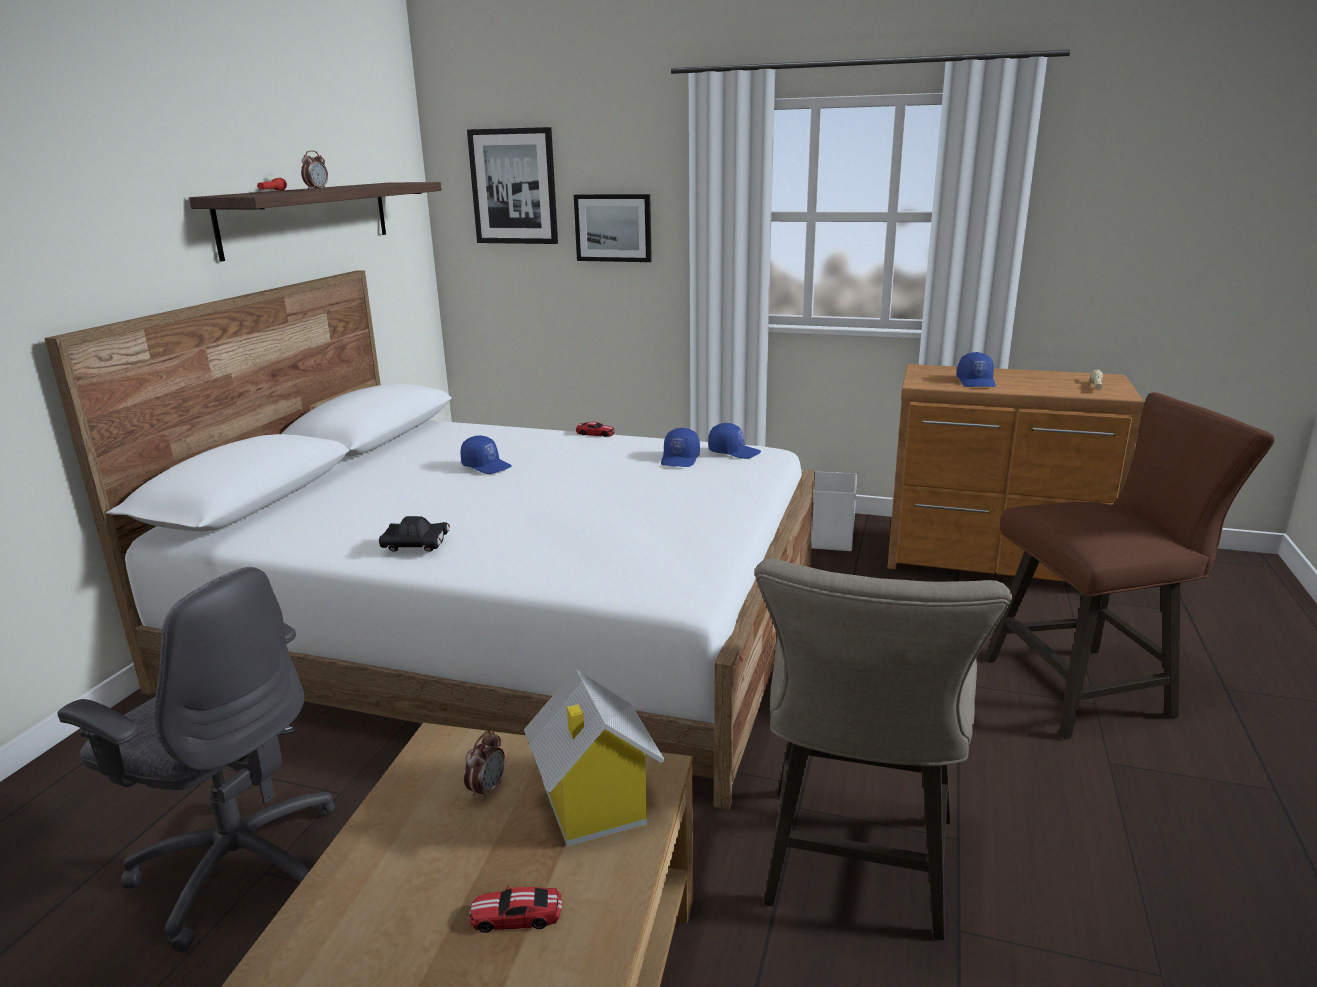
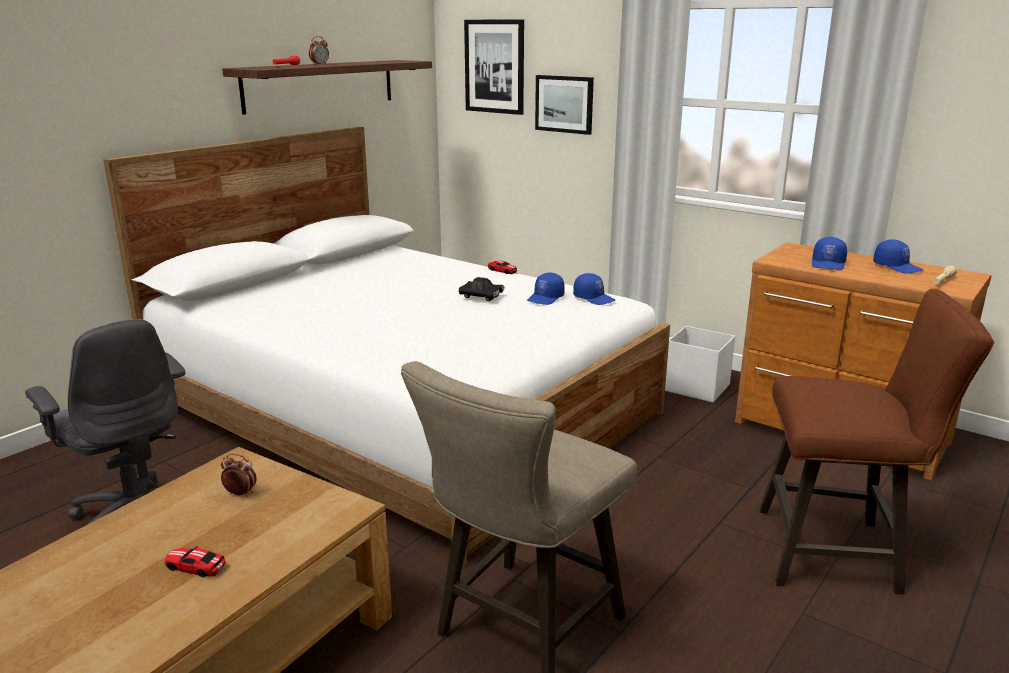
camera: 20 degrees right, 0 degrees up
(416, 546) = (301, 331): black toy car -> black toy car (481, 297)
(487, 466) = (400, 284): blue cap -> blue cap (897, 267)
(487, 790) = (240, 494): alarm clock -> alarm clock turned 120 degrees counterclockwise
(593, 807) = (293, 519): toy house -> none

